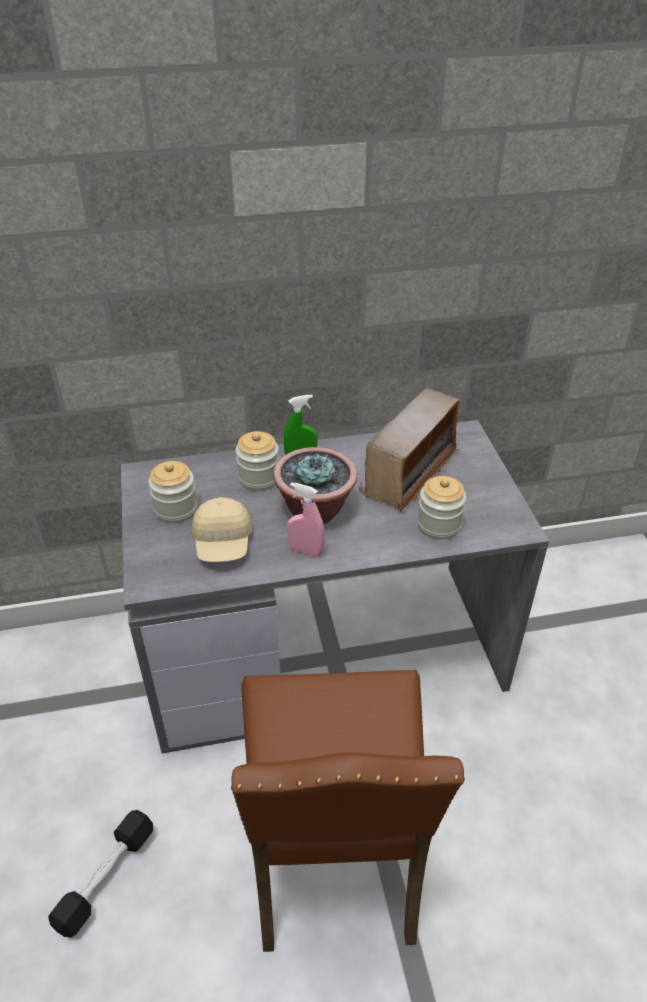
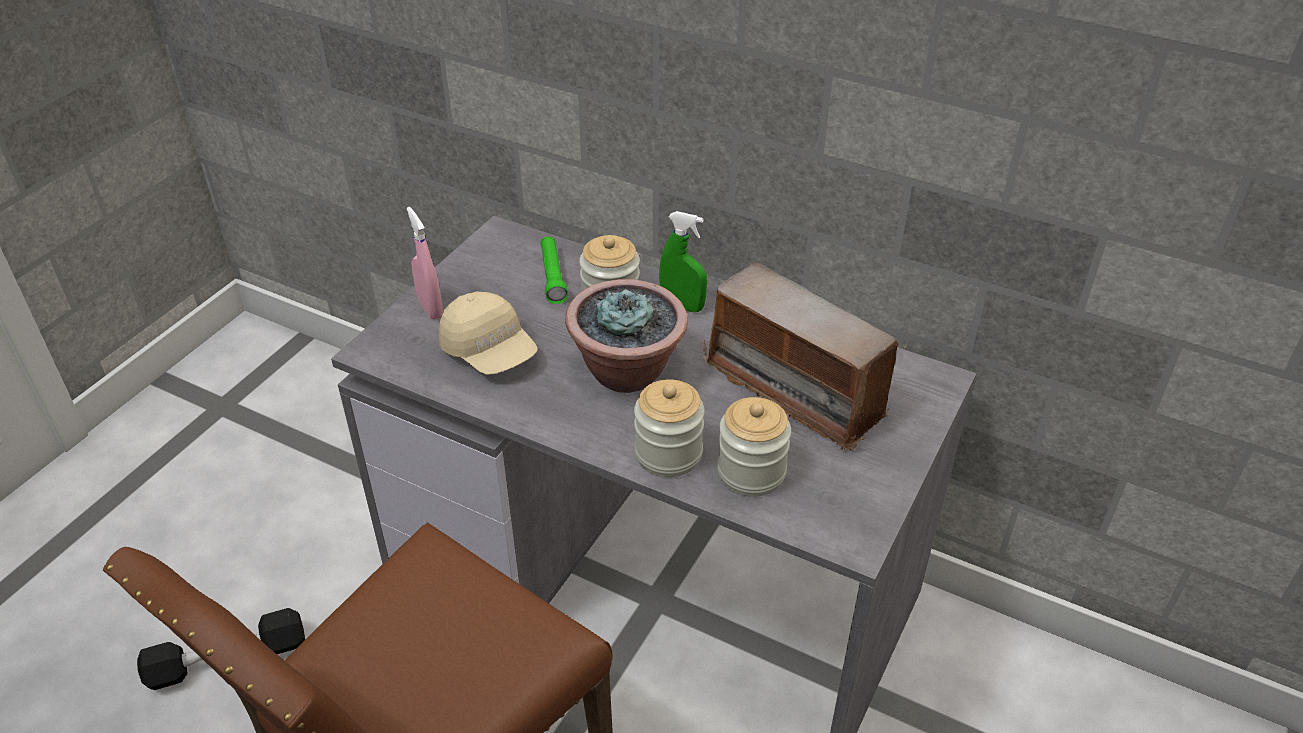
camera: 40 degrees right, 0 degrees up
(176, 509) = (488, 290): jar -> jar (668, 454)
(206, 481) = (553, 277): none -> green flashlight
(223, 543) = (490, 351): beige cap -> beige cap turned 75 degrees counterclockwise
(306, 551) = (561, 410): pink spray bottle -> pink spray bottle (430, 308)
(410, 472) = (796, 390): radio -> radio turned 60 degrees clockwise

